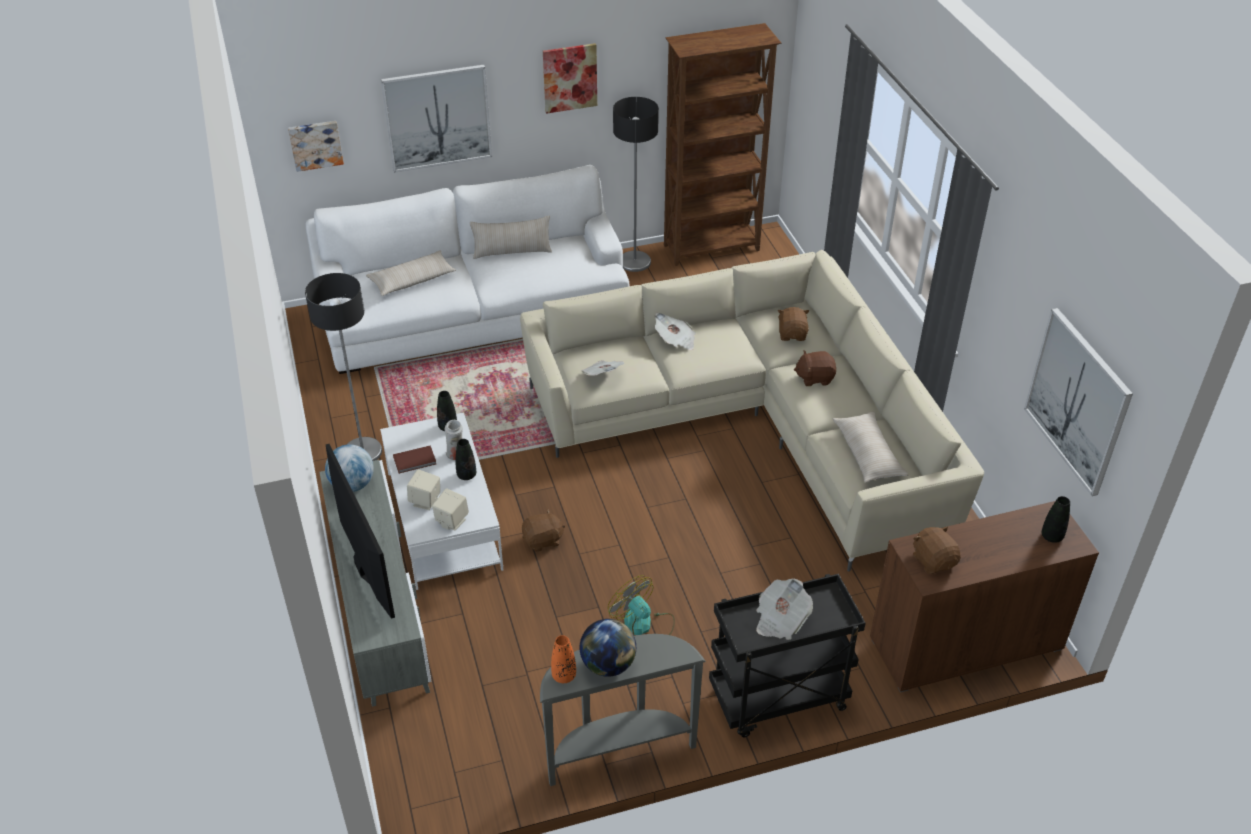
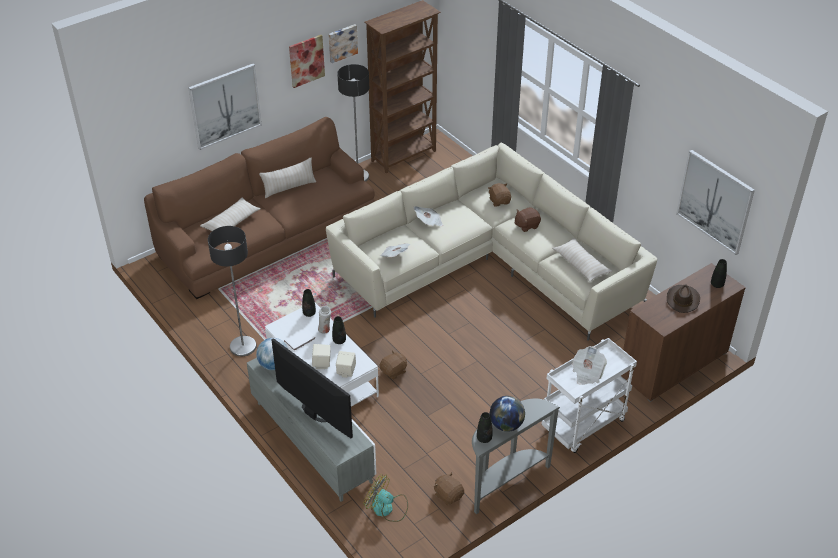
camera: 20 degrees left, 0 degrees up
(315, 144) = (147, 142): picture -> picture (342, 42)
(415, 461) = (300, 340): brown book -> white book
(474, 313) = (267, 236): white sofa -> brown sofa
(564, 676) = (484, 438): orange vase -> black vase
(643, 626) = (483, 406): fan -> fan (387, 508)
(777, 700) = (583, 426): black cart -> white cart
(933, 561) = (660, 315): brown plush toy -> brown plush toy (448, 495)
(982, 545) = (682, 299): none -> brown hat

